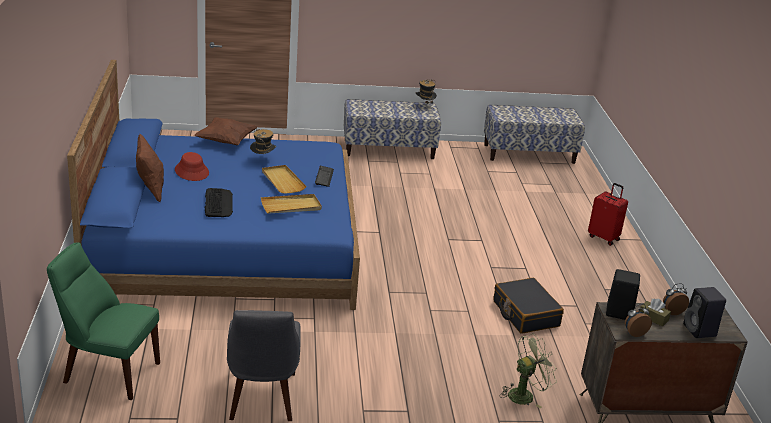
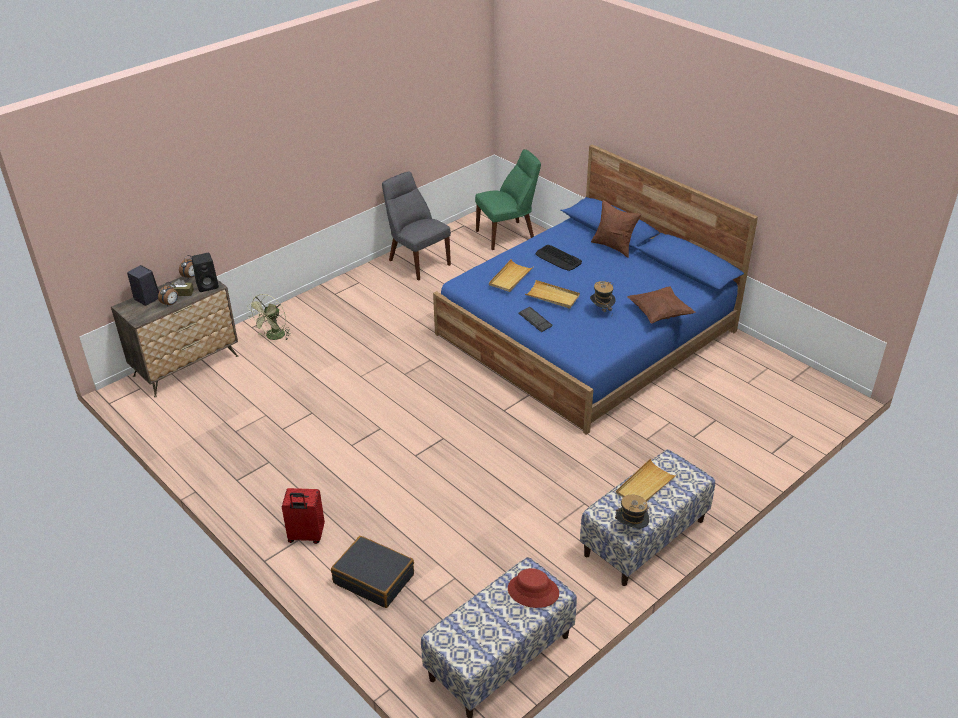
camera: 145 degrees right, 10 degrees up
(192, 171) = (622, 273): red hat -> red hat (533, 591)
(389, 112) = (645, 485): none -> beige tray
(525, 314) = (317, 397): black suitcase -> black suitcase (374, 578)

